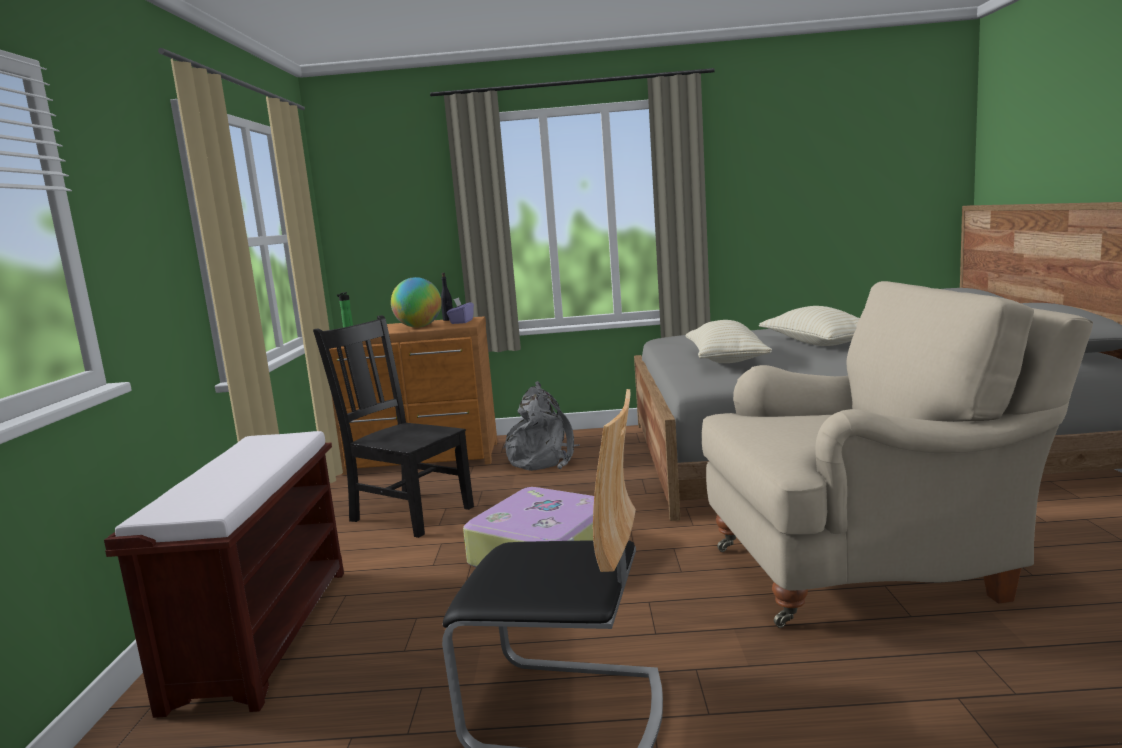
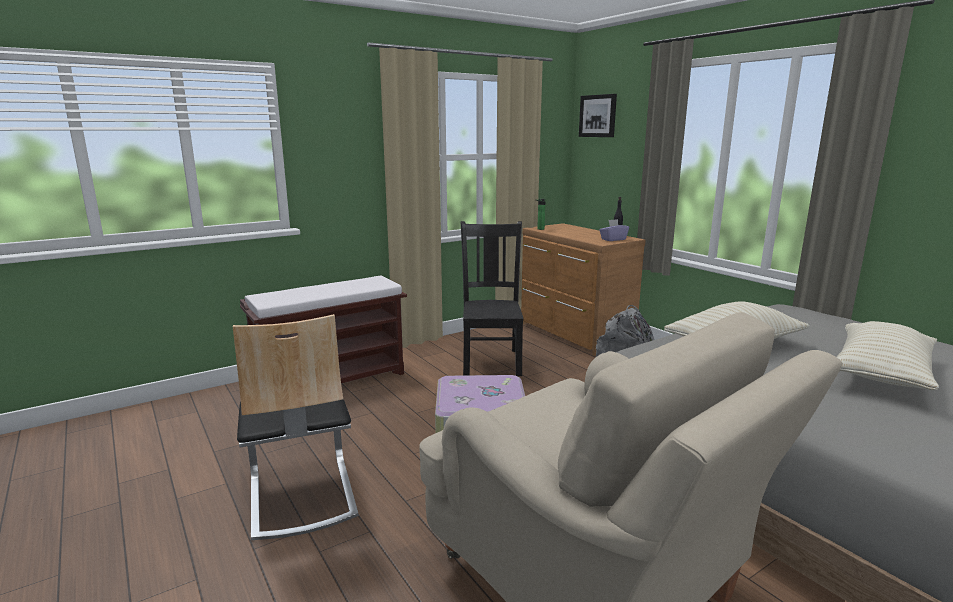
camera: 55 degrees right, 5 degrees up
(361, 182) = (598, 116): none -> picture
(419, 327) = (582, 235): globe -> none

